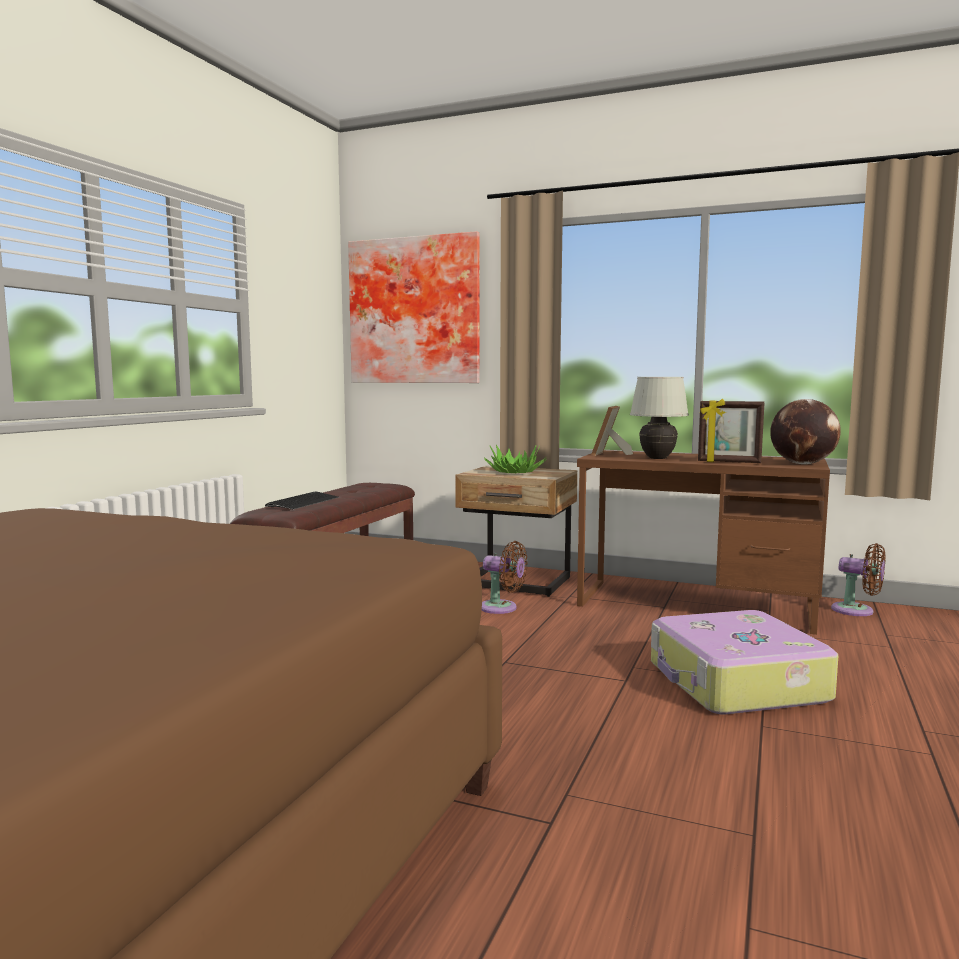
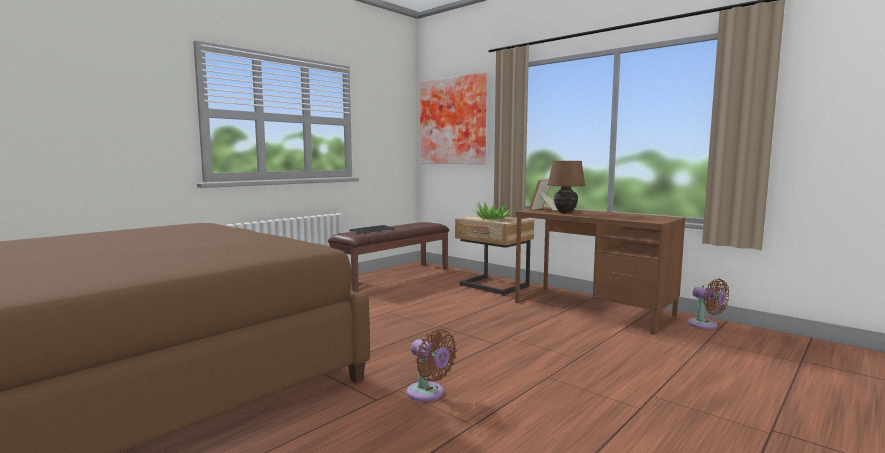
camera: 20 degrees right, 0 degrees up
(502, 608) = (469, 299): brown fan -> brown fan (428, 394)
(657, 459) = (565, 213): white table lamp -> brown table lamp
(729, 462) = (605, 217): picture frame -> none
(736, 683) = (561, 354): suitcase -> none
(802, 464) = (654, 220): globe -> none

